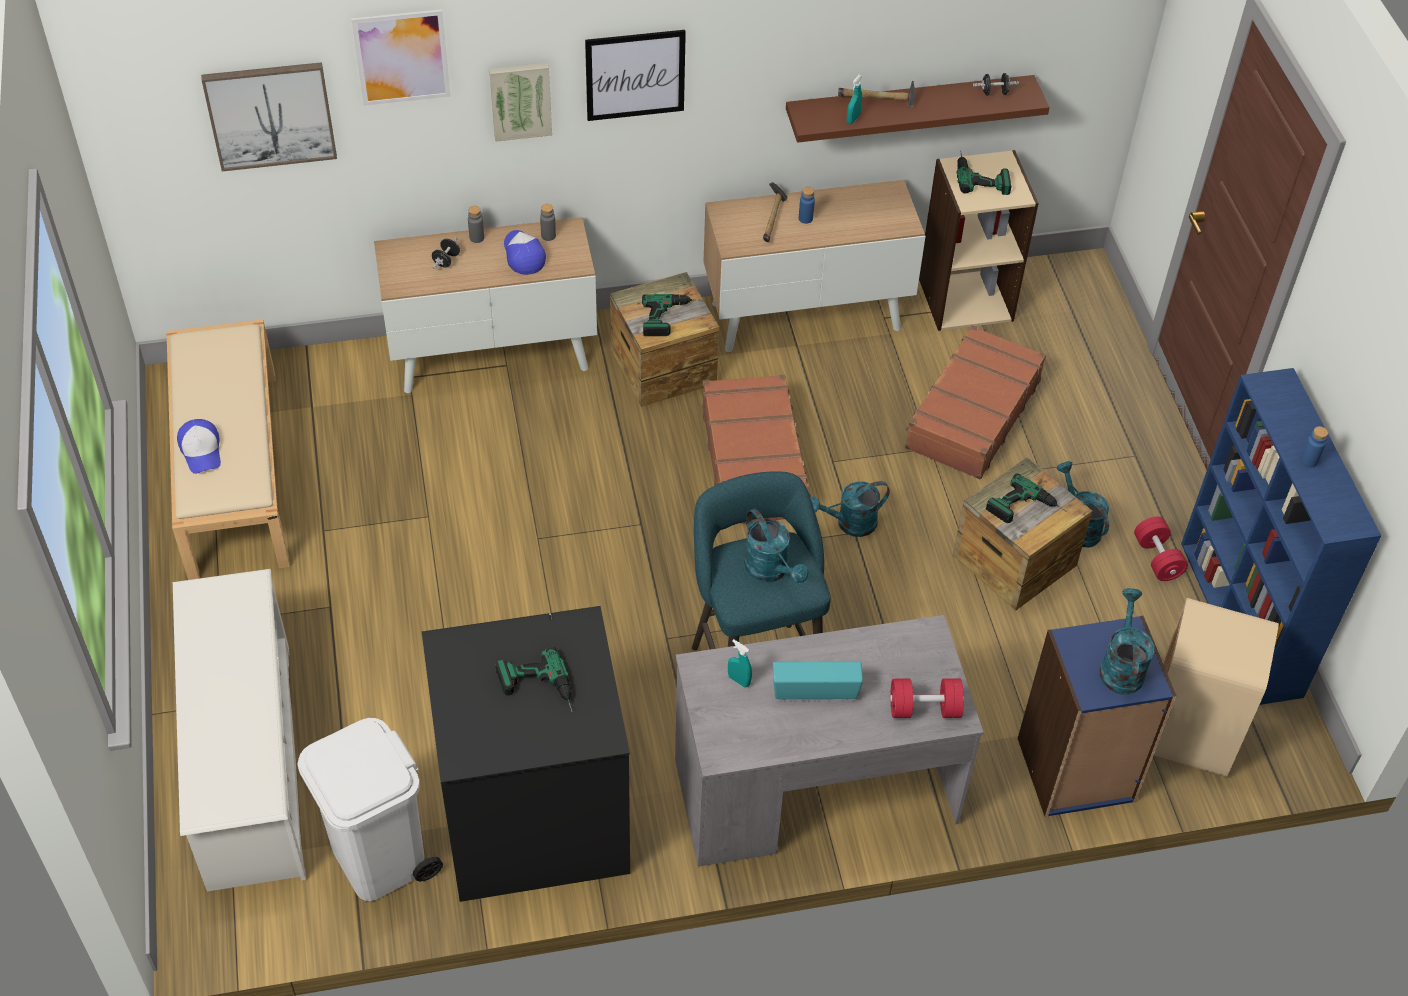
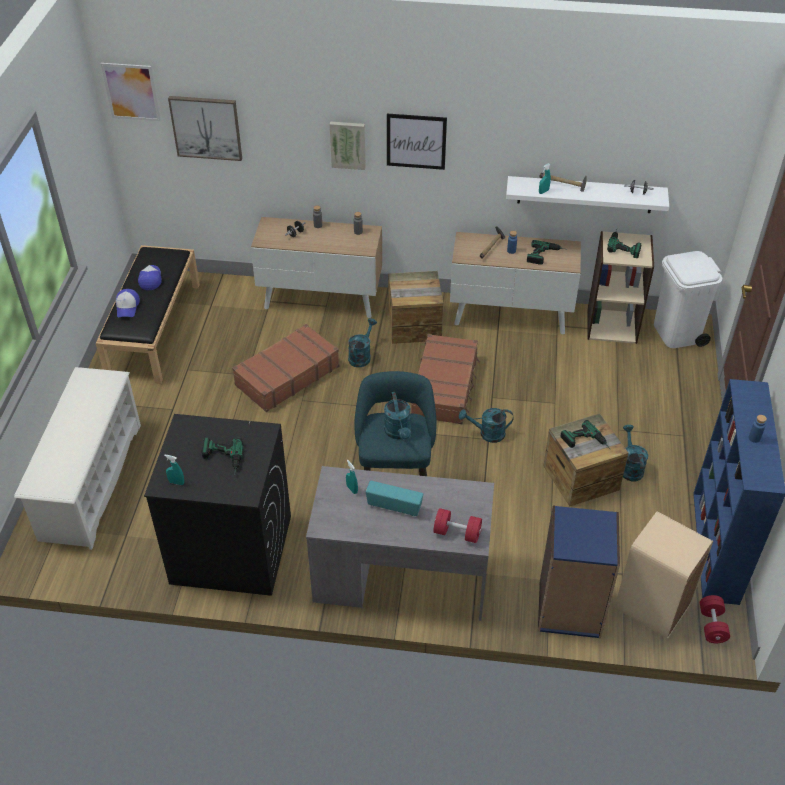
camera: 20 degrees right, 5 degrees down
(232, 471) = (154, 329): beige bench -> black bench
(380, 858) = (137, 548): white trash can -> white trash can (677, 333)
(402, 57) = (280, 105): picture -> picture (131, 92)
(482, 746) = (176, 482): none -> turquoise spray bottle
(523, 255) = (339, 239): cap -> cap (150, 279)
(672, 317) = (418, 293): power drill -> power drill (547, 255)
(908, 108) = (585, 194): brown shelf -> white shelf
(971, 414) = (588, 389): brown suitcase -> brown suitcase (286, 375)
(1121, 665) = (591, 537): turquoise watering can -> turquoise watering can (361, 356)
(1157, 558) = (674, 498): red dumbbell -> red dumbbell (712, 625)

